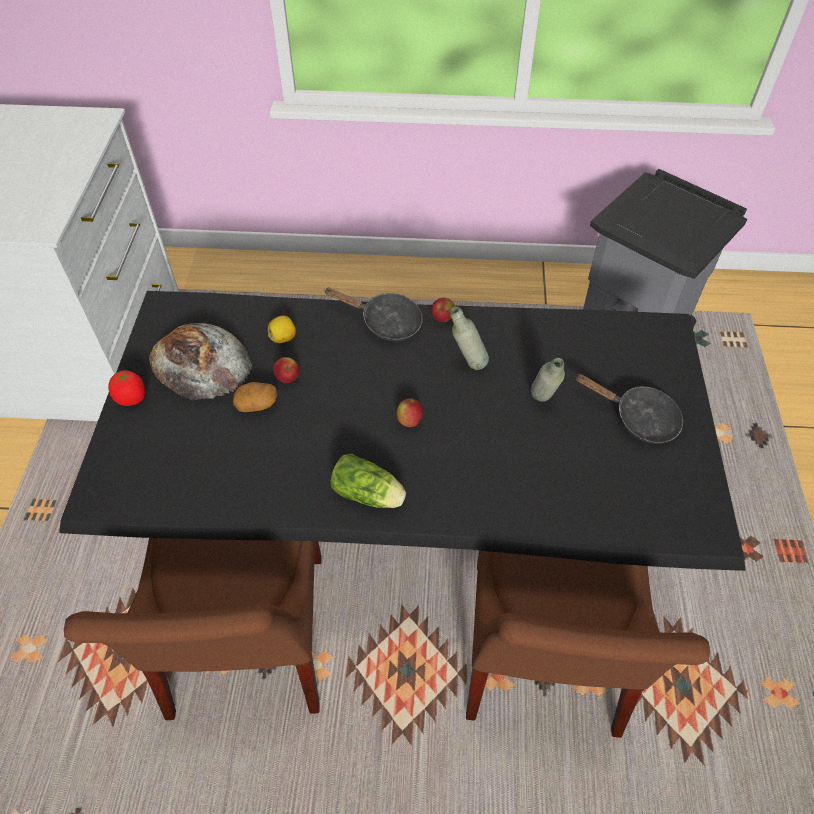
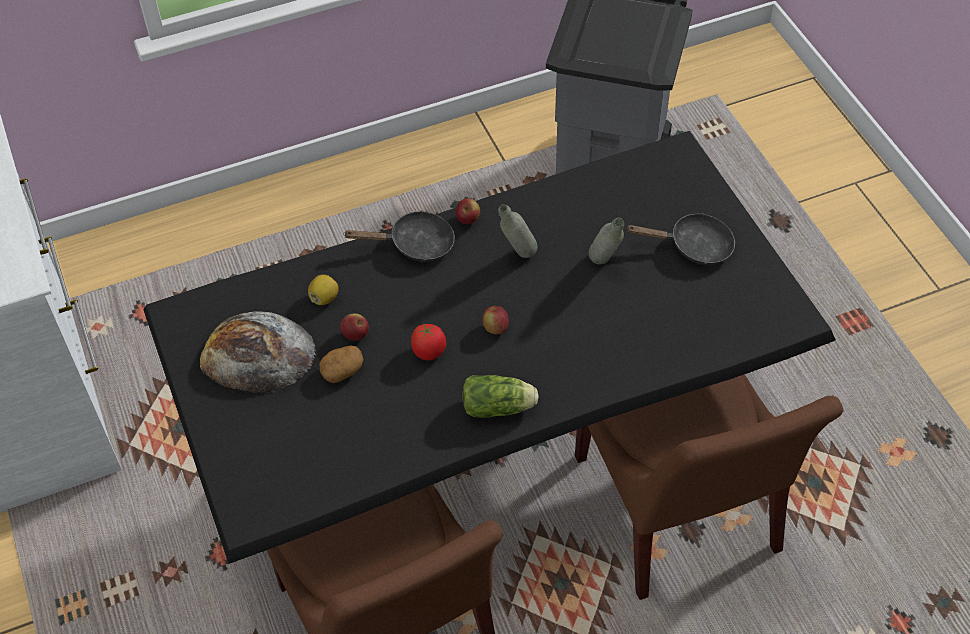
camera: 25 degrees left, 0 degrees up
(132, 398) = (213, 415): tomato -> tomato (429, 351)

